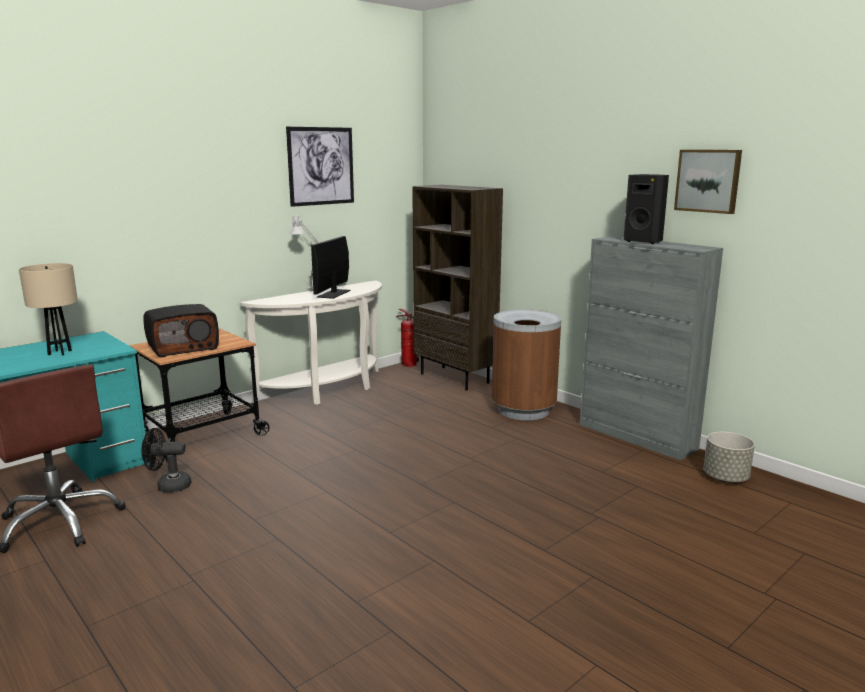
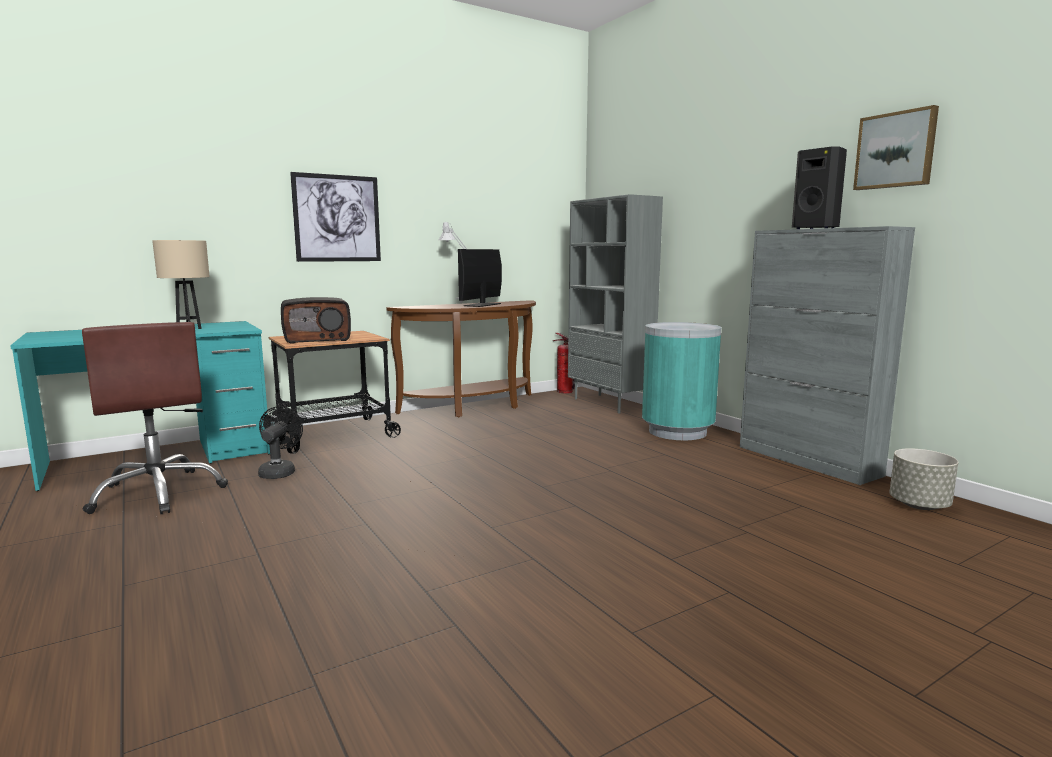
camera: 10 degrees right, 5 degrees down
(168, 486) = (279, 471): black fan -> black fan turned 90 degrees clockwise
(321, 166) = (477, 178): picture -> picture (337, 218)
(329, 391) = (475, 407): white console table -> brown console table
(455, 378) = (610, 403): brown bookcase -> grey bookcase
(523, 410) = (677, 432): brown trash can -> turquoise trash can

